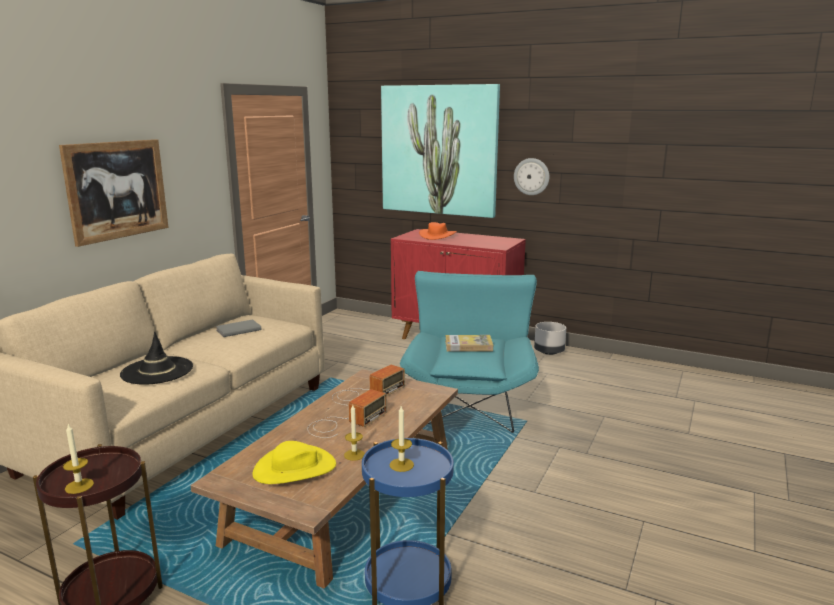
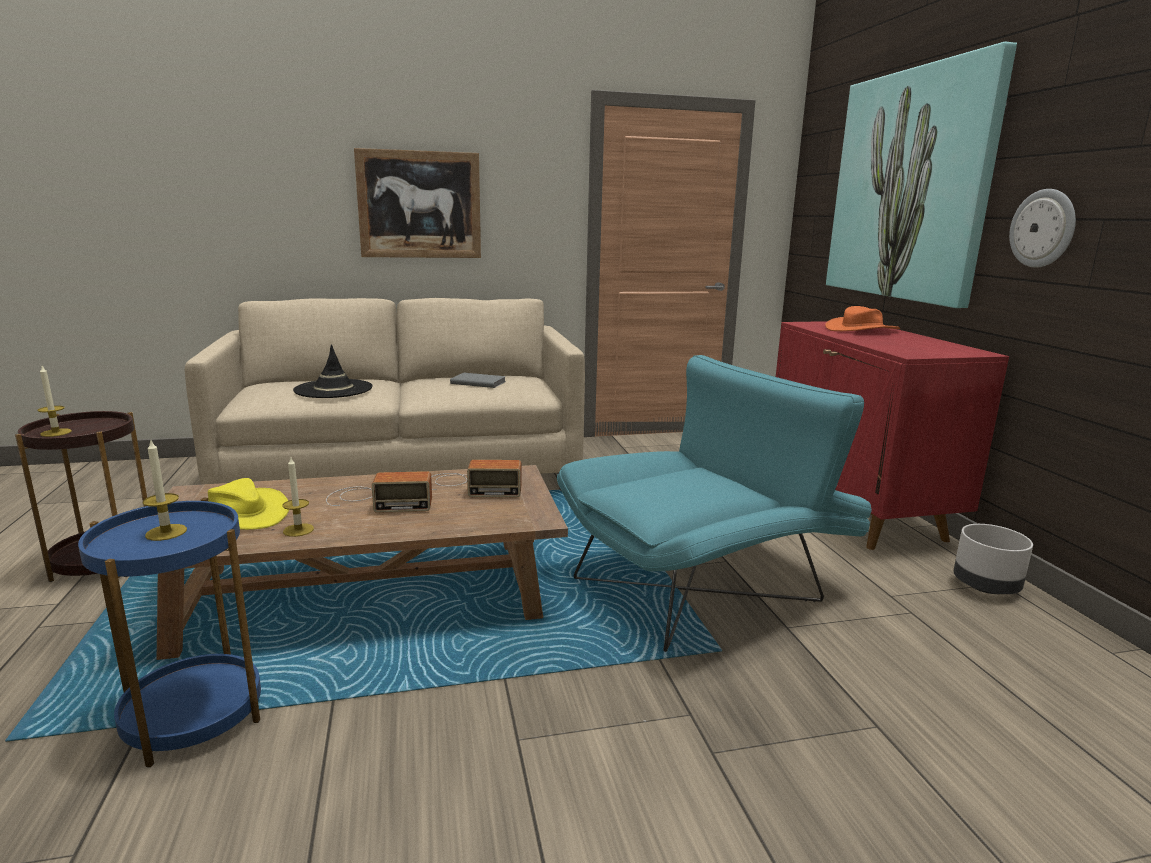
camera: 50 degrees right, 0 degrees up
(468, 345) = (683, 484): book -> none

